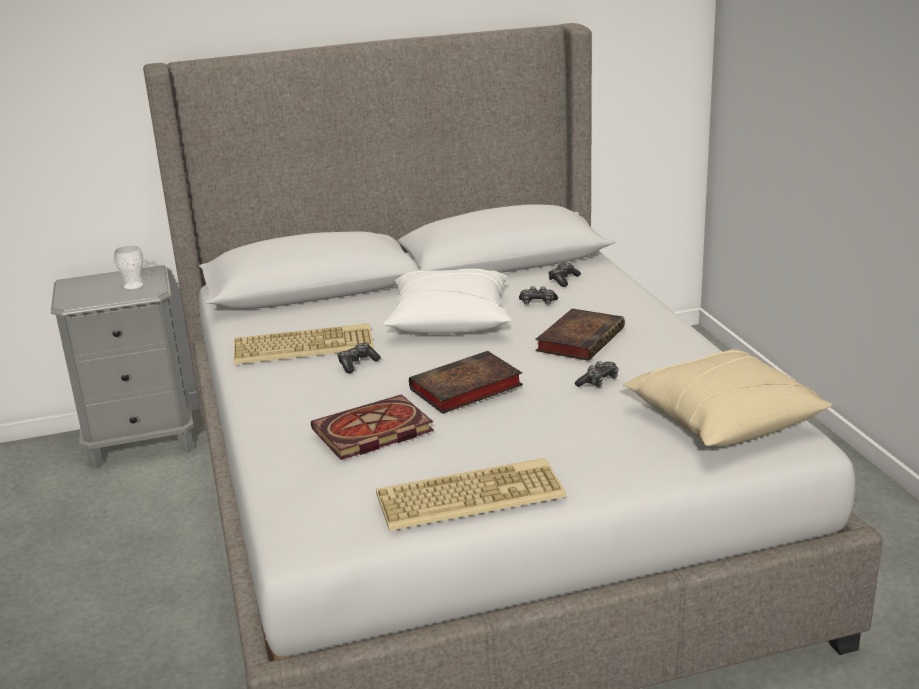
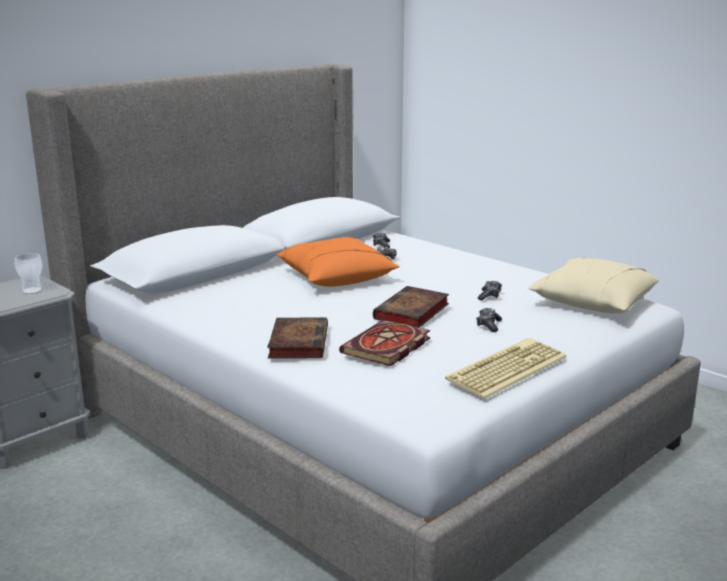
camera: 30 degrees left, 5 degrees down
(304, 345) = (247, 307): keyboard -> none
(357, 363) = (307, 311): game controller -> game controller (488, 325)
(450, 320) = (336, 278): white pillow -> orange pillow
(580, 339) = (443, 275): book -> book (298, 342)

